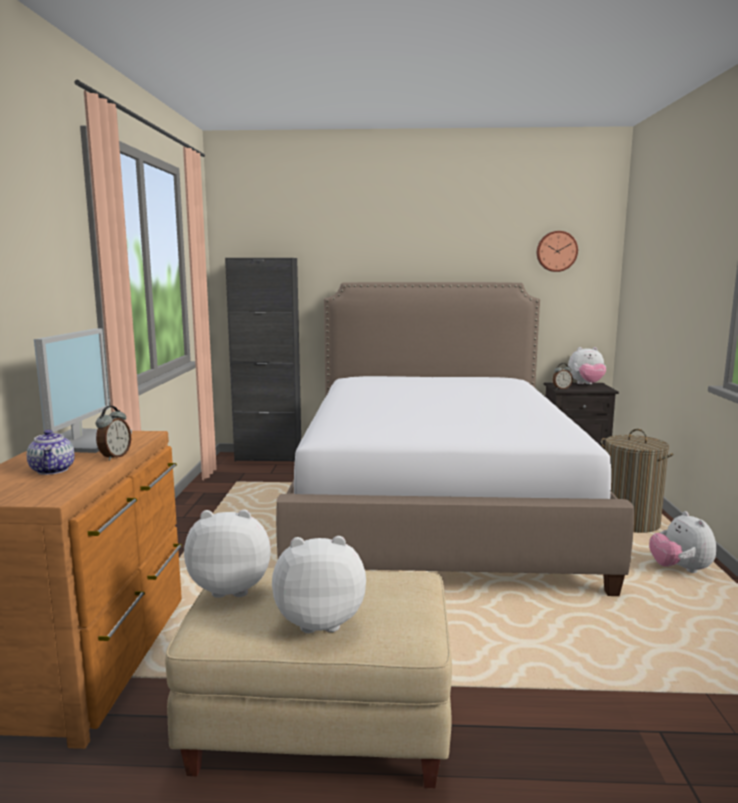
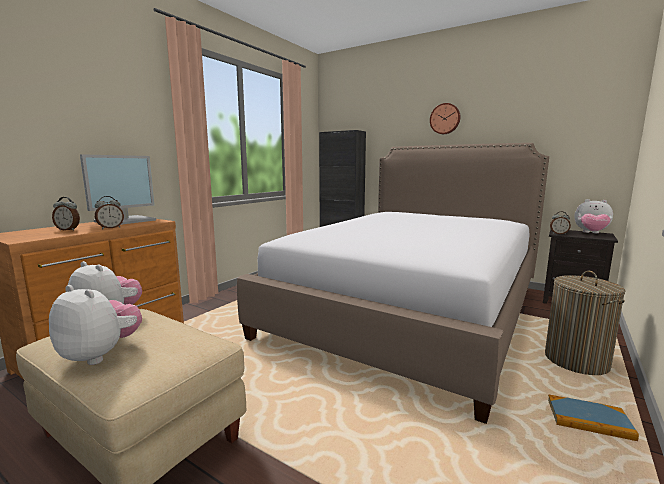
camera: 30 degrees right, 0 degrees up
(53, 470) = (68, 230): teapot -> alarm clock
(556, 251) = (571, 114): wall clock -> wall clock (445, 119)
(680, 569) = (588, 420): plush toy -> book

